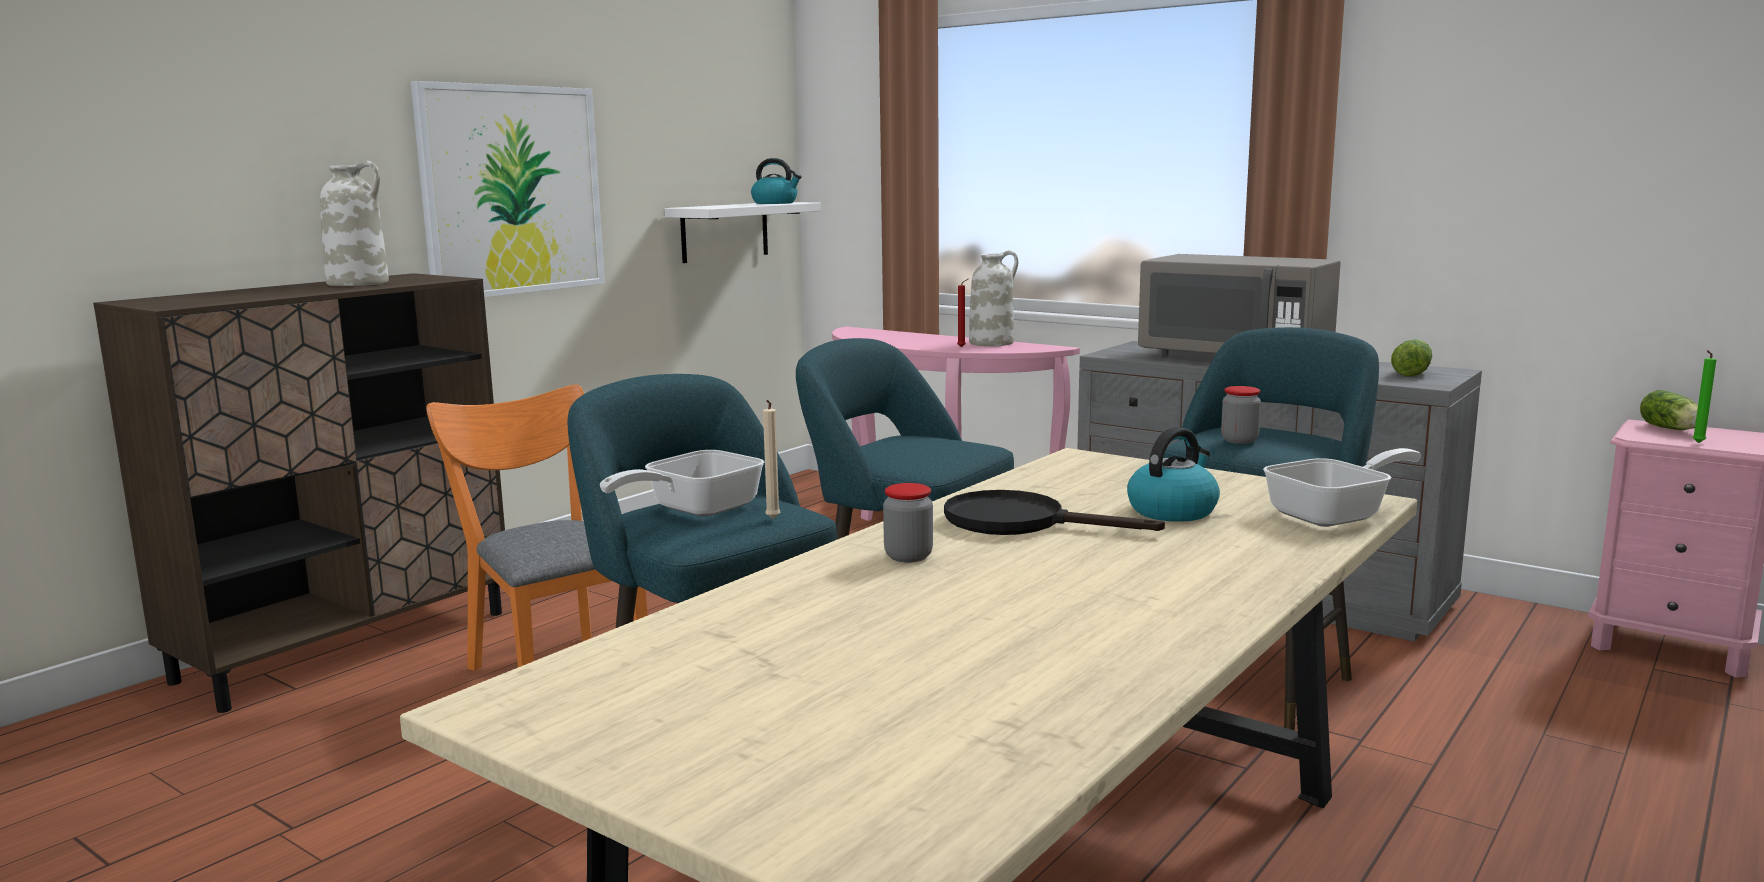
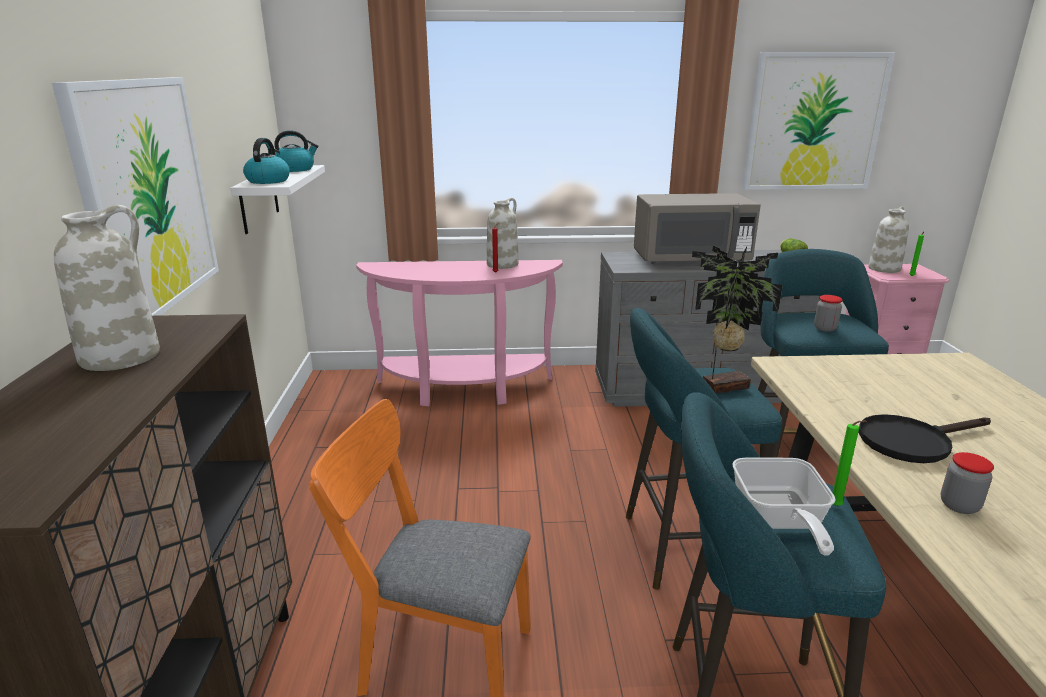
camera: 40 degrees left, 10 degrees up
(772, 519) = (837, 507): beige candle -> green candle
(931, 448) = (722, 386): none -> potted plant
(1172, 511) = (932, 400): kettle -> kettle (268, 181)
(1336, 515) = (983, 377): frying pan -> none
(1516, 146) = (814, 122): none -> picture
(1672, 429) = (884, 268): lettuce -> white vase

